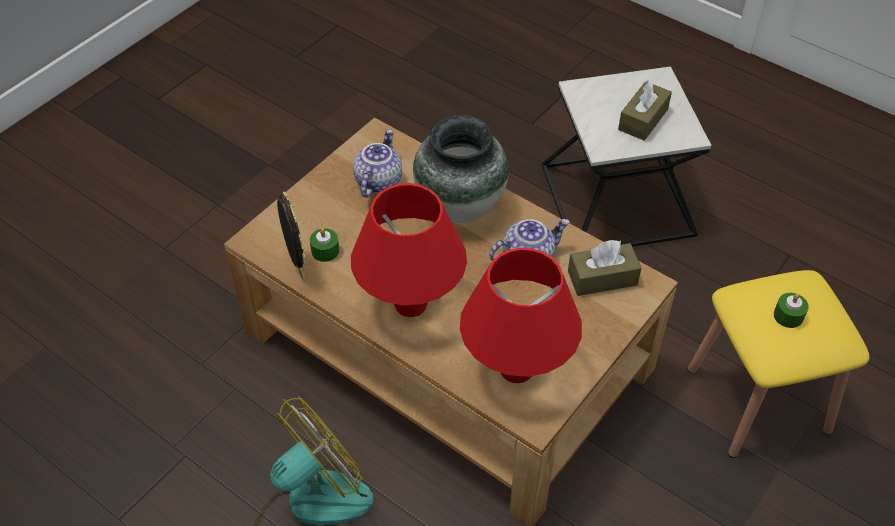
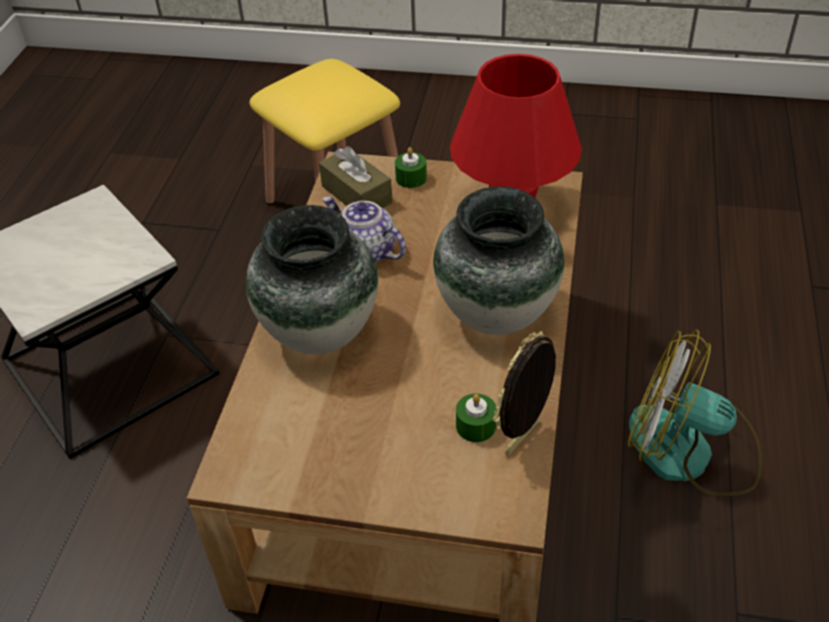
camera: 115 degrees left, 5 degrees down
(377, 181) = (320, 431): teapot -> none
(411, 304) = (495, 314): red table lamp -> vase
(643, 119) = (77, 242): brown tissue box -> none
(788, 316) = (327, 87): green candle -> green candle (411, 178)

